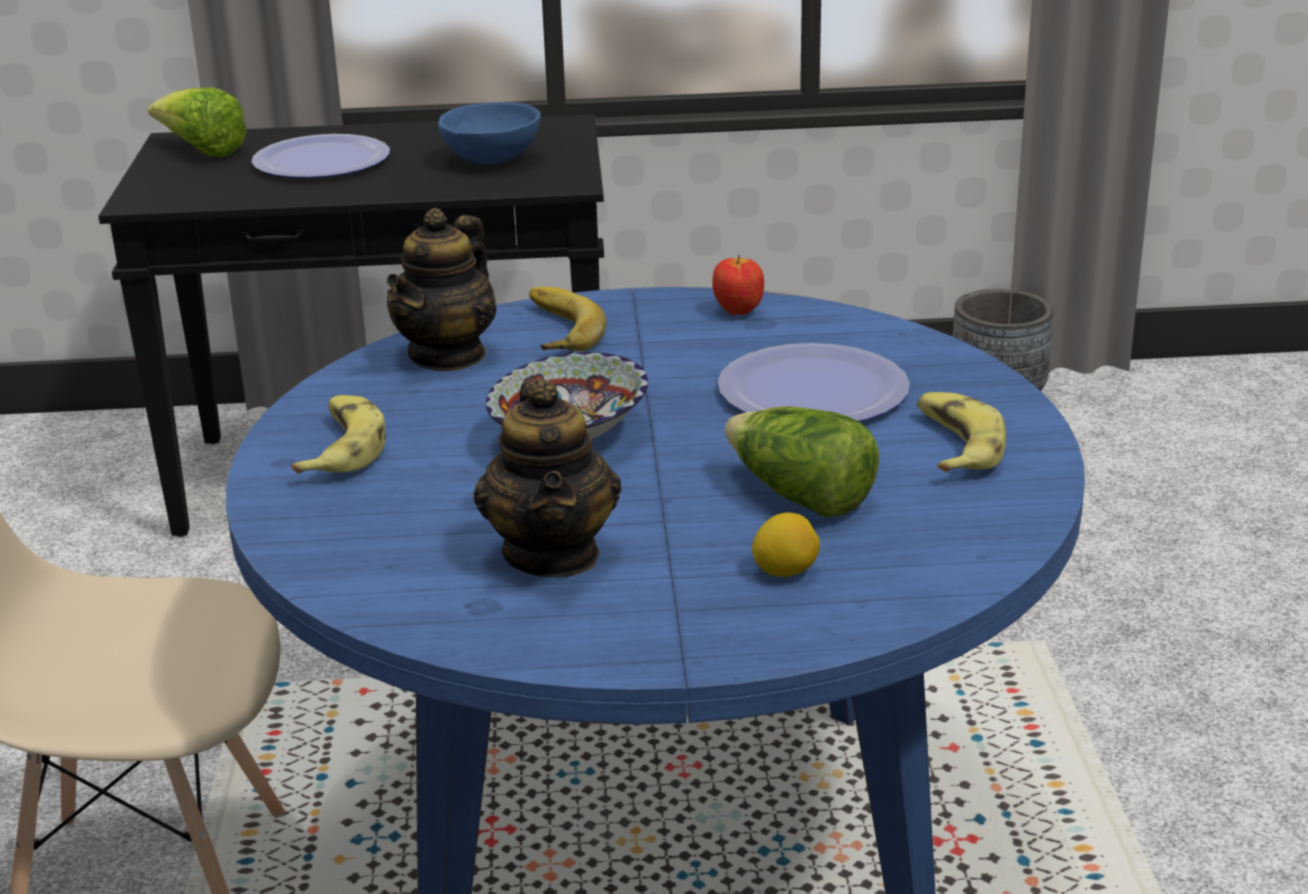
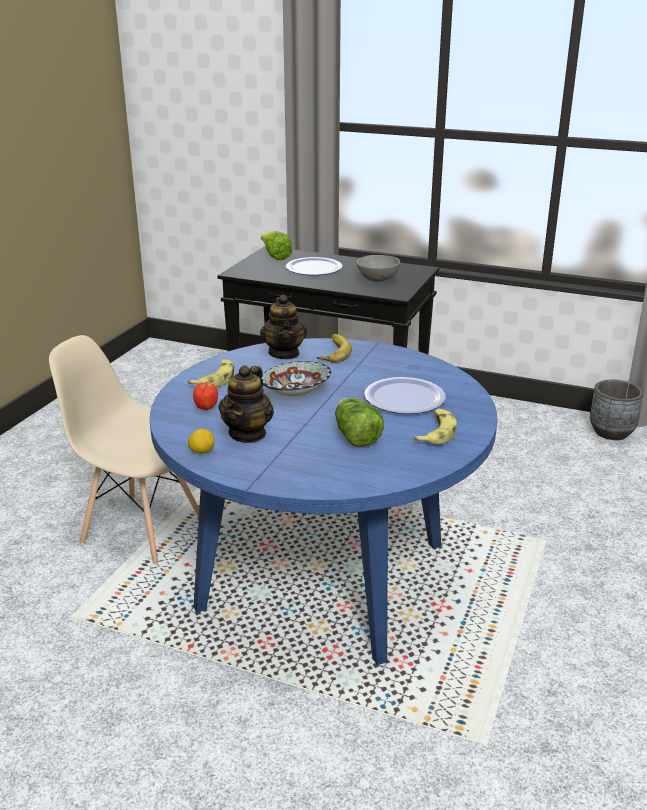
camera: 25 degrees right, 0 degrees up
(448, 355) = (284, 353): teapot -> teapot turned 60 degrees counterclockwise
(493, 161) = (378, 280): blue bowl -> grey bowl
(737, 312) = (408, 360): apple -> apple (206, 408)
(785, 571) = (321, 461): lemon -> lemon (202, 452)

